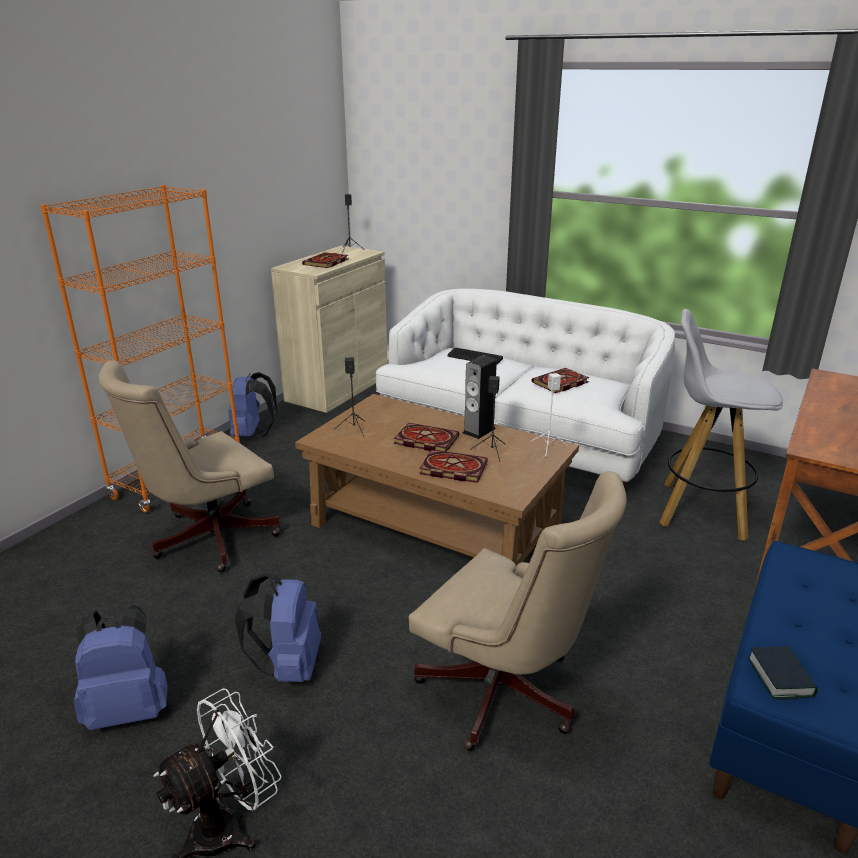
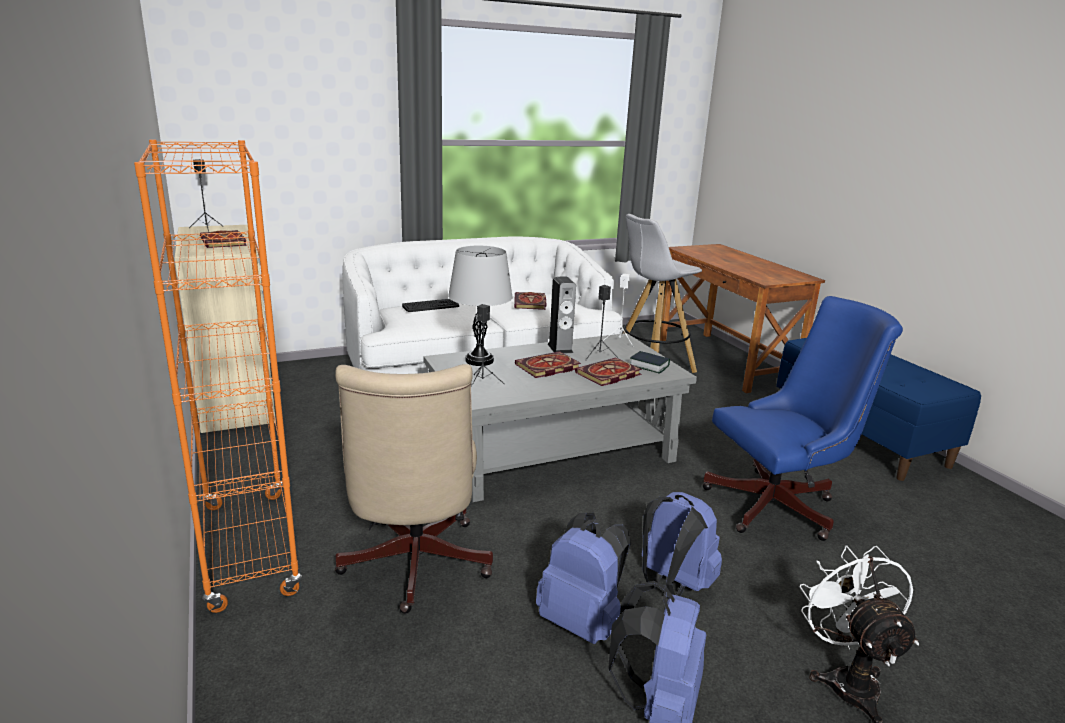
camera: 55 degrees left, 5 degrees down
(253, 434) = (239, 473): blue backpack -> blue backpack (582, 622)
(396, 413) = (479, 360): none -> grey table lamp
(437, 525) = (553, 450): brown coffee table -> grey coffee table
(506, 696) = (779, 505): beige office chair -> blue office chair
(780, 677) = (910, 387): book -> book (649, 366)

